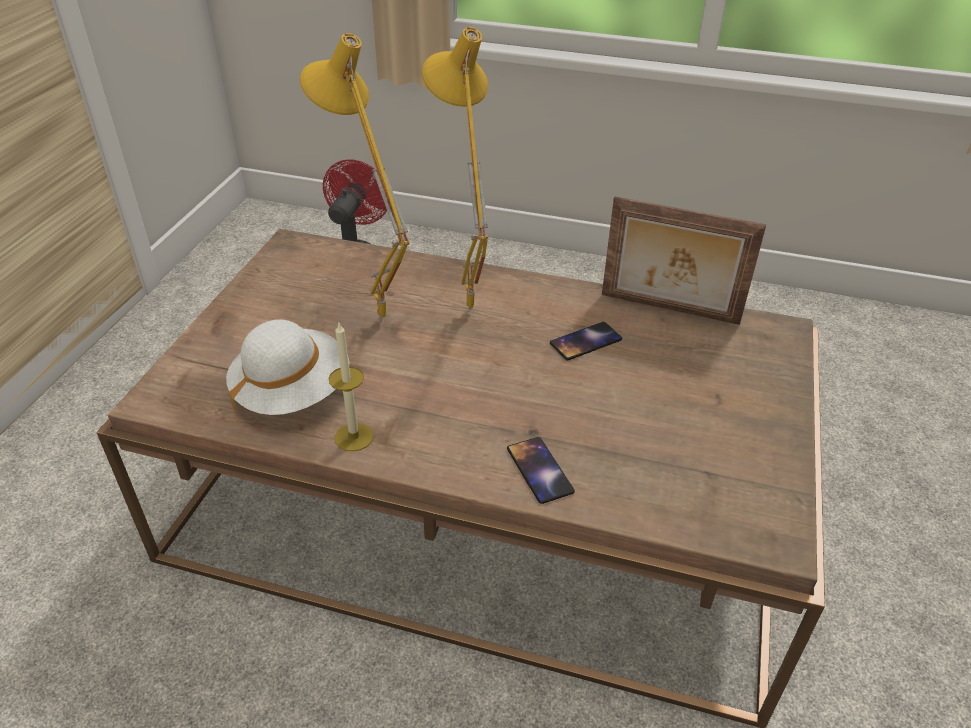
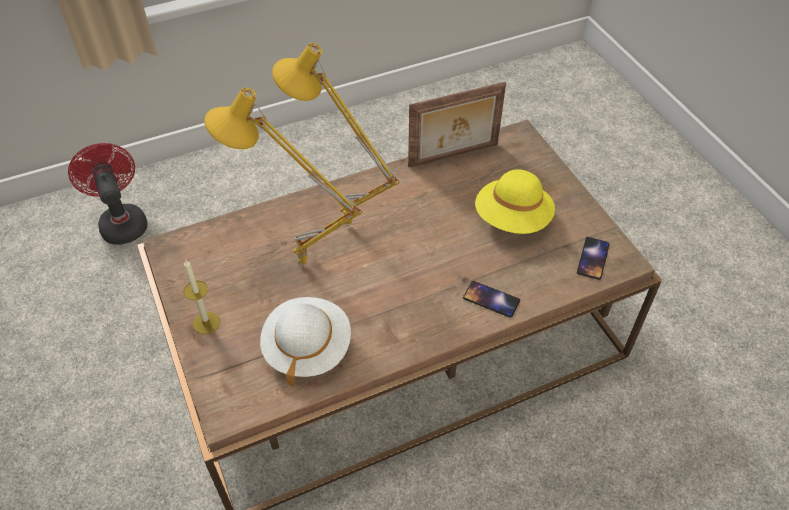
camera: 40 degrees left, 10 degrees up
(354, 437) = (377, 349): candle -> candle (206, 323)
(586, 342) = (433, 205): phone -> phone (593, 258)
(668, 406) = (512, 219): none -> yellow hat

